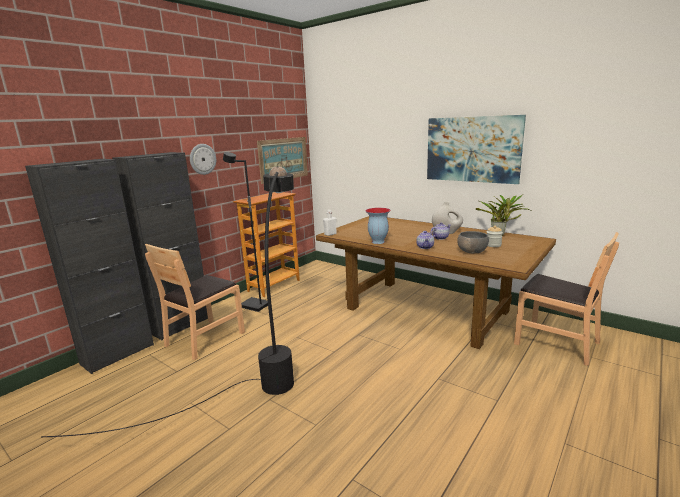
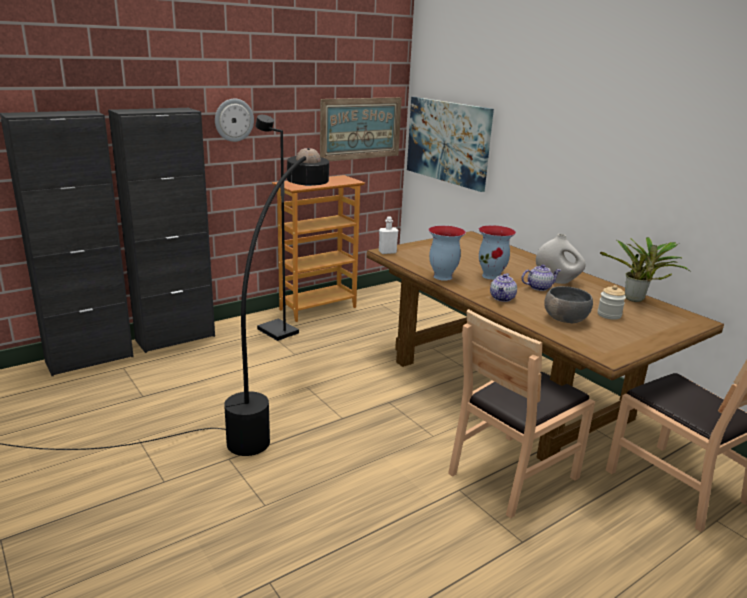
camera: 15 degrees right, 5 degrees up
(205, 338) = (195, 362): brown chair -> brown chair (512, 474)
(407, 236) = (492, 276): none -> vase
(472, 149) = (626, 156): picture -> picture (448, 142)

